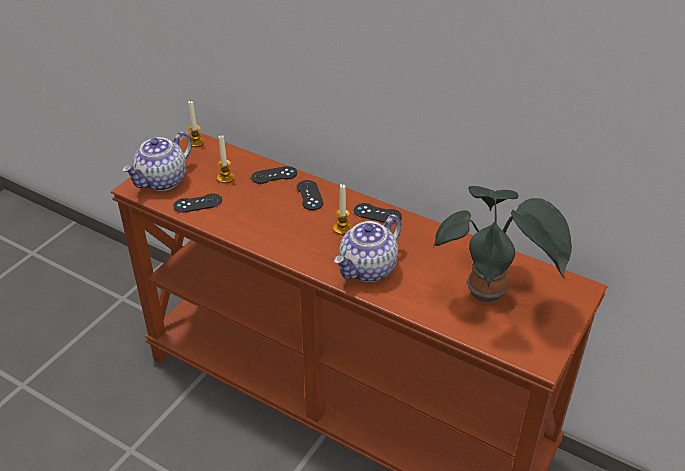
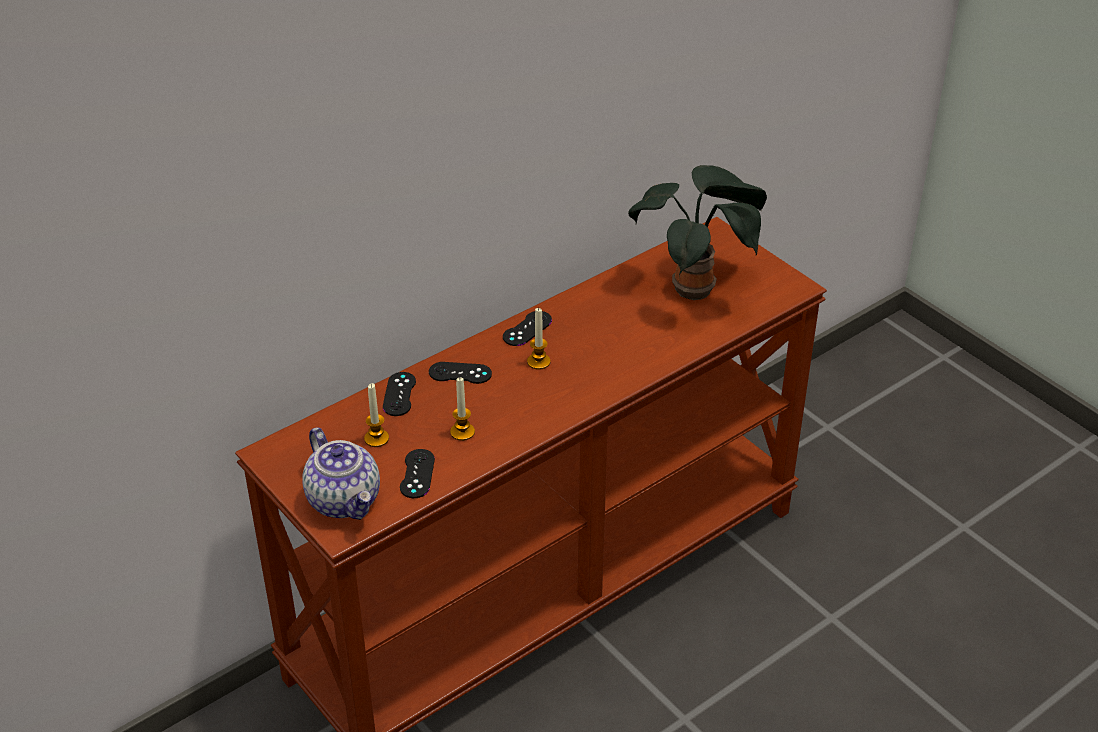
camera: 70 degrees left, 0 degrees up
(196, 142) = (271, 453): candle -> candle (462, 432)
(368, 269) = (619, 360): teapot -> none

